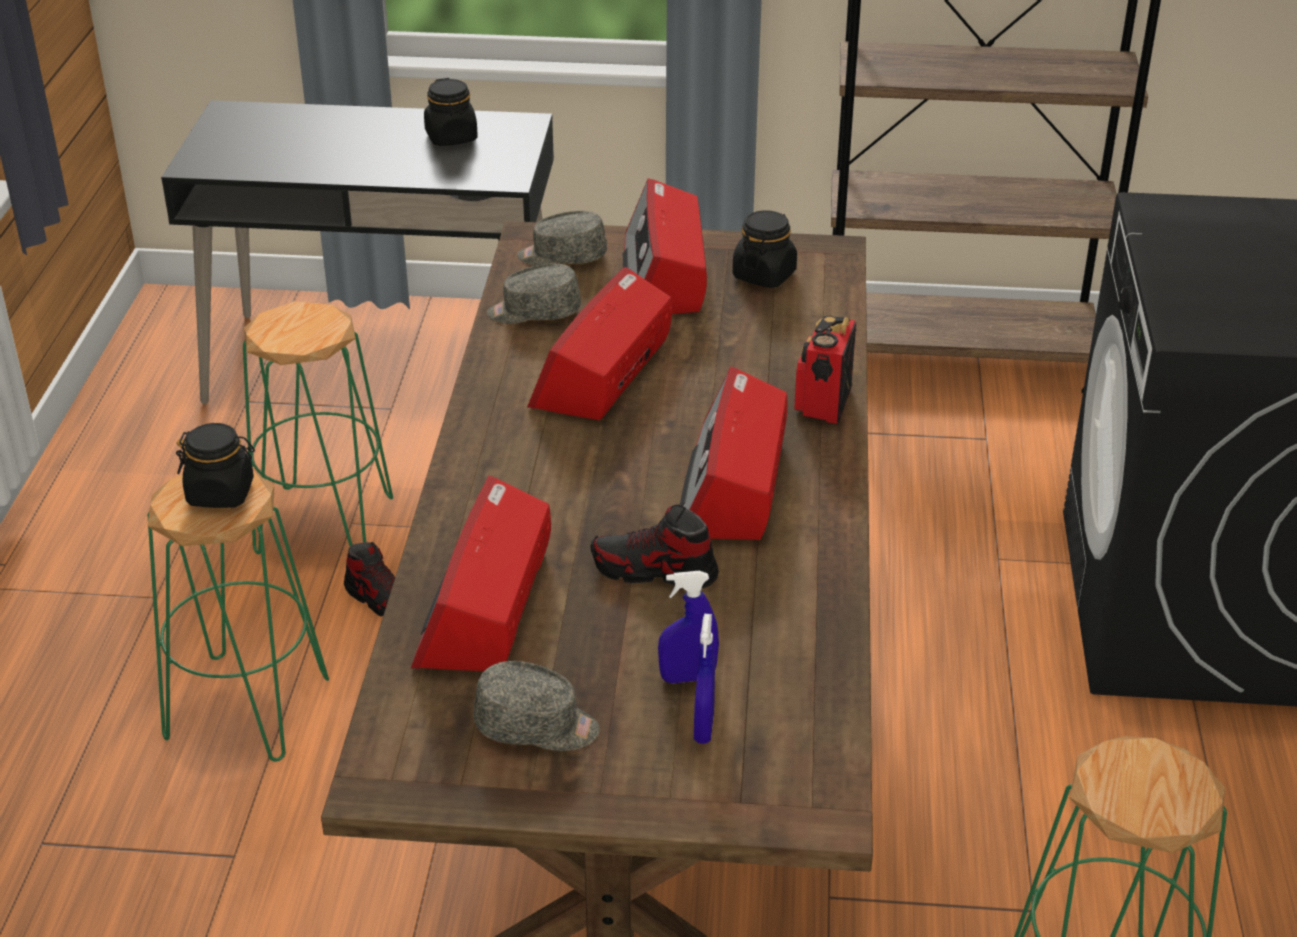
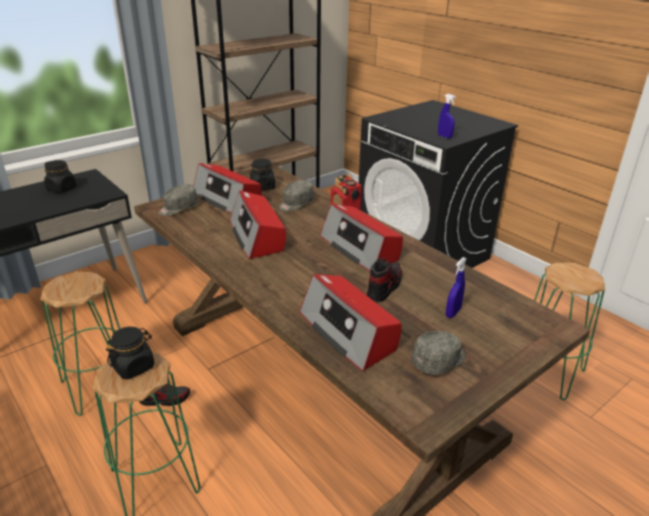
camera: 45 degrees left, 5 degrees down
(534, 312) = (197, 229): grey cap -> grey cap (295, 203)
(654, 571) = (384, 287): shoe -> shoe turned 150 degrees clockwise
(703, 727) = (485, 325): blue spray bottle -> blue spray bottle (444, 136)

